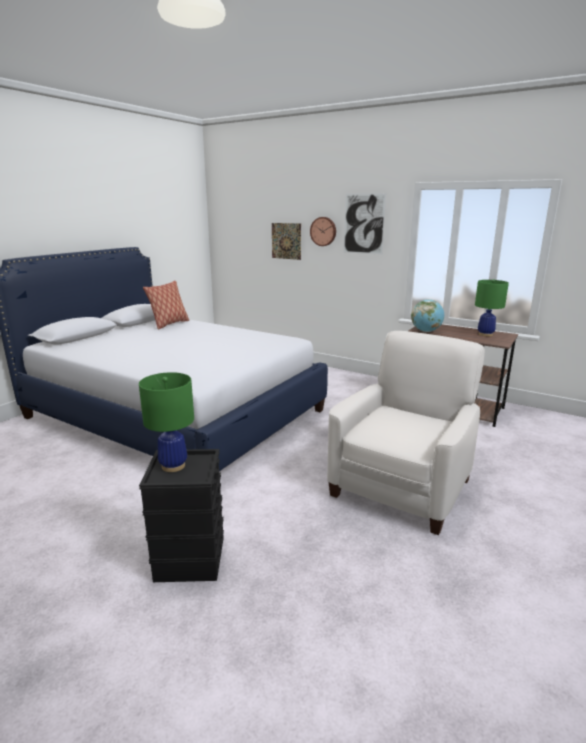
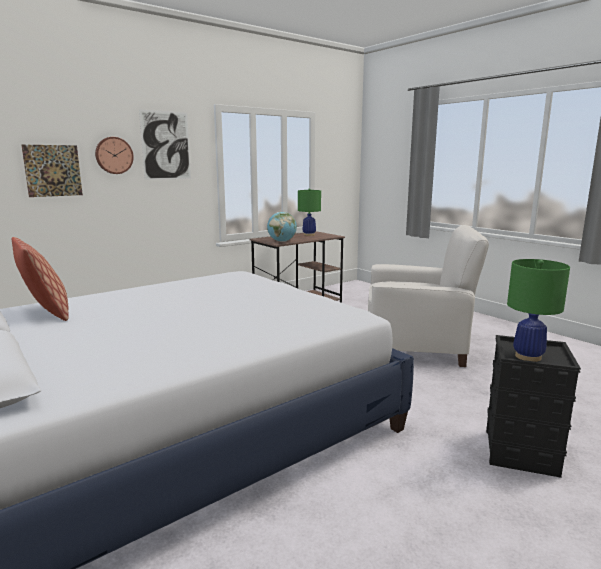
camera: 70 degrees left, 5 degrees down
(402, 486) = (416, 346): white armchair -> white armchair turned 135 degrees clockwise

